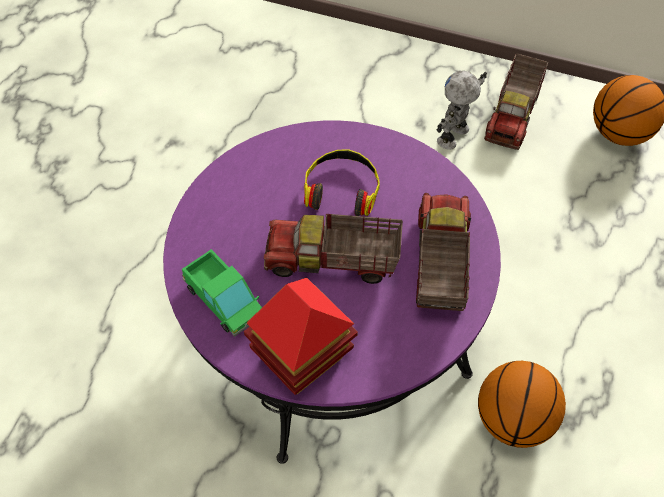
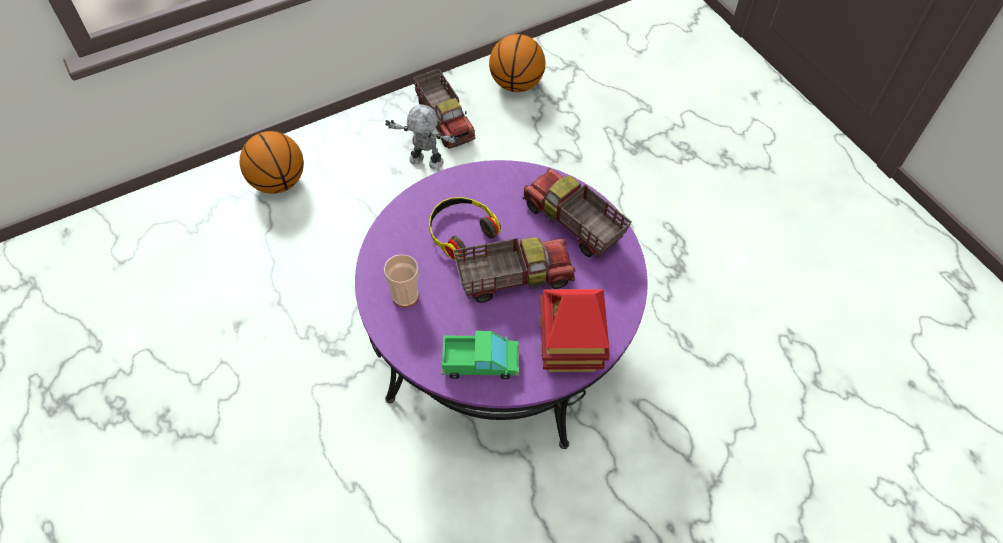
camera: 50 degrees left, 0 degrees up
(237, 200) = (405, 296): none -> cup
(333, 262) = (513, 278): toy truck -> toy truck turned 150 degrees counterclockwise
(454, 136) = (425, 162): toy robot -> toy robot turned 120 degrees clockwise
(514, 420) = (654, 294): basketball -> basketball (278, 181)

